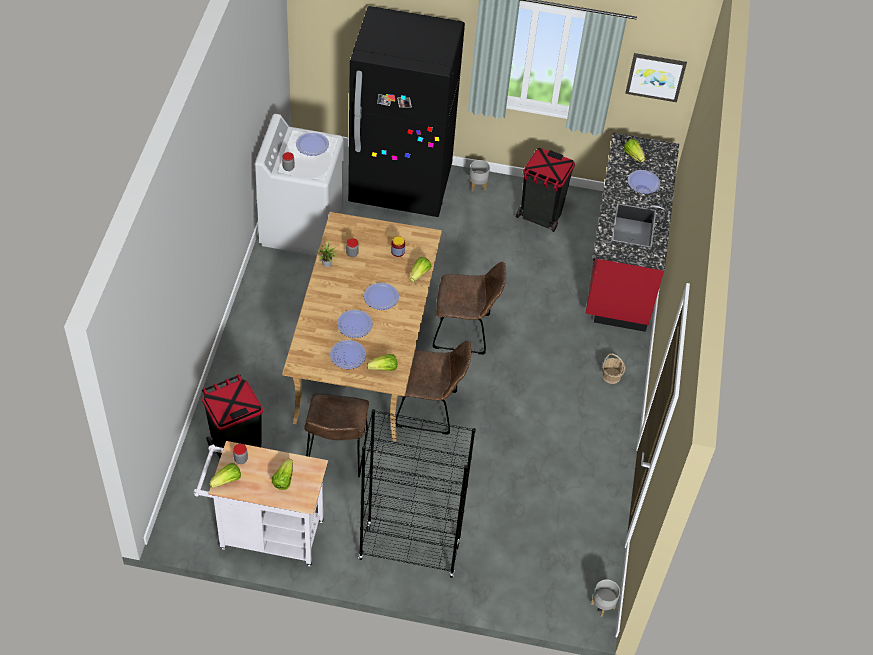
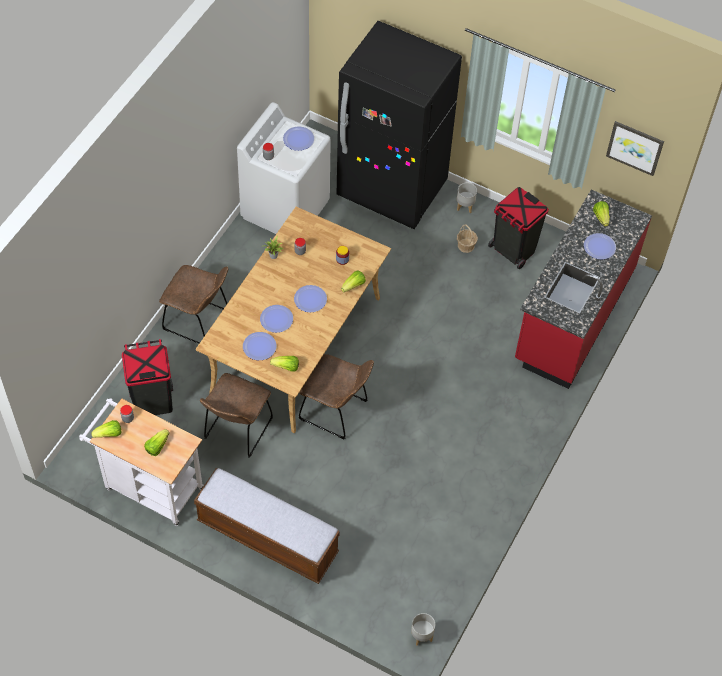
camera: 20 degrees right, 5 degrees up
(409, 552) = (267, 537): black bookcase -> bench
(465, 332) = (397, 346): brown chair -> brown chair (199, 321)
(611, 376) = (518, 423): basket -> basket (466, 245)

